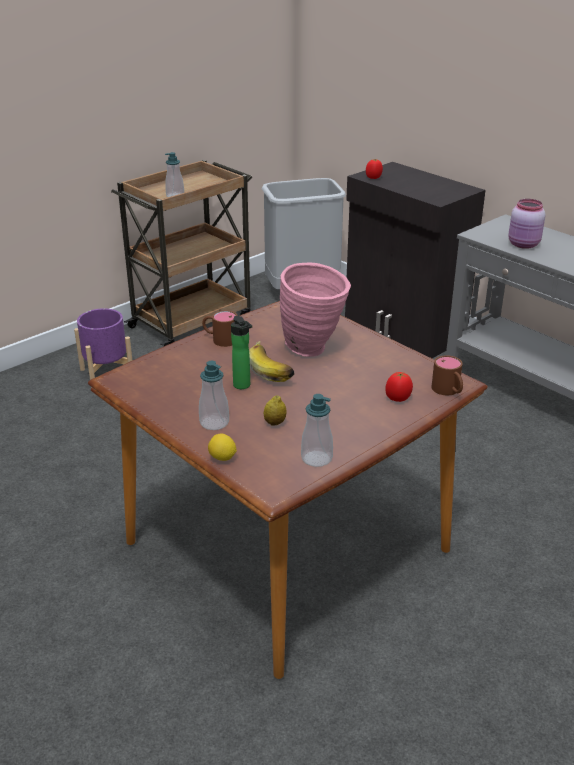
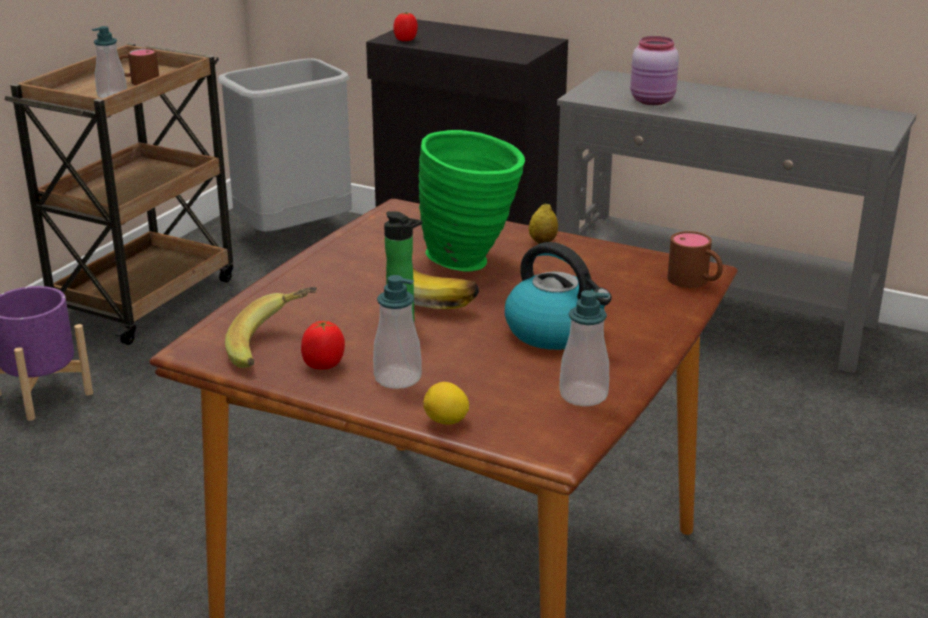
camera: 20 degrees left, 5 degrees down
(158, 387) = (274, 347): none -> banana
(220, 339) = (321, 270): brown mug -> brown mug (138, 81)
(275, 423) = (488, 362): lemon -> lemon (543, 242)
(314, 350) = (472, 262): pink vase -> green vase
(331, 410) = (556, 332): none -> kettle
(398, 398) = (636, 302): tomato -> tomato (324, 365)

